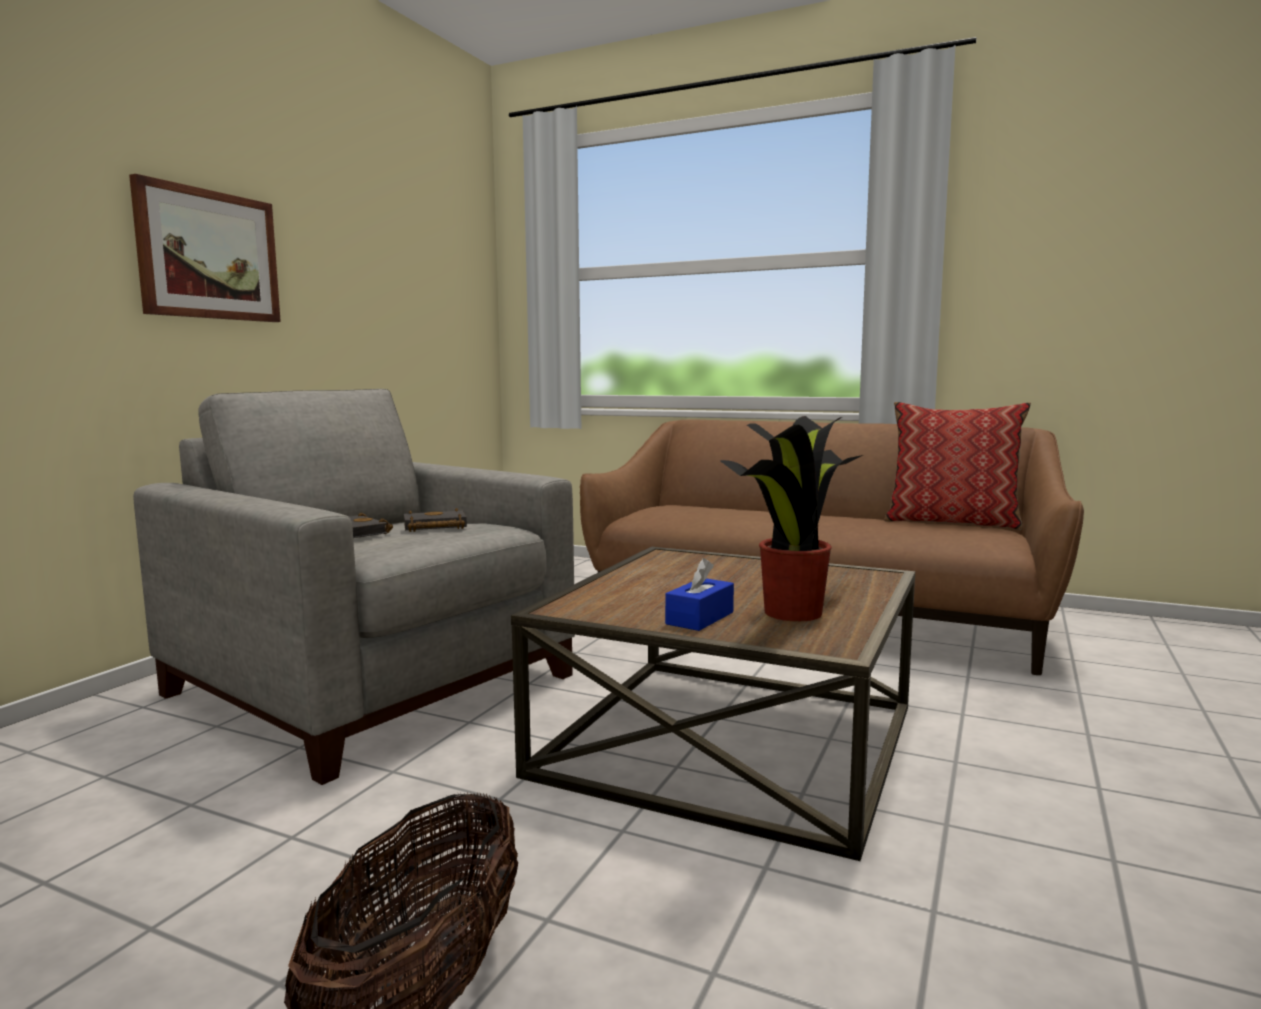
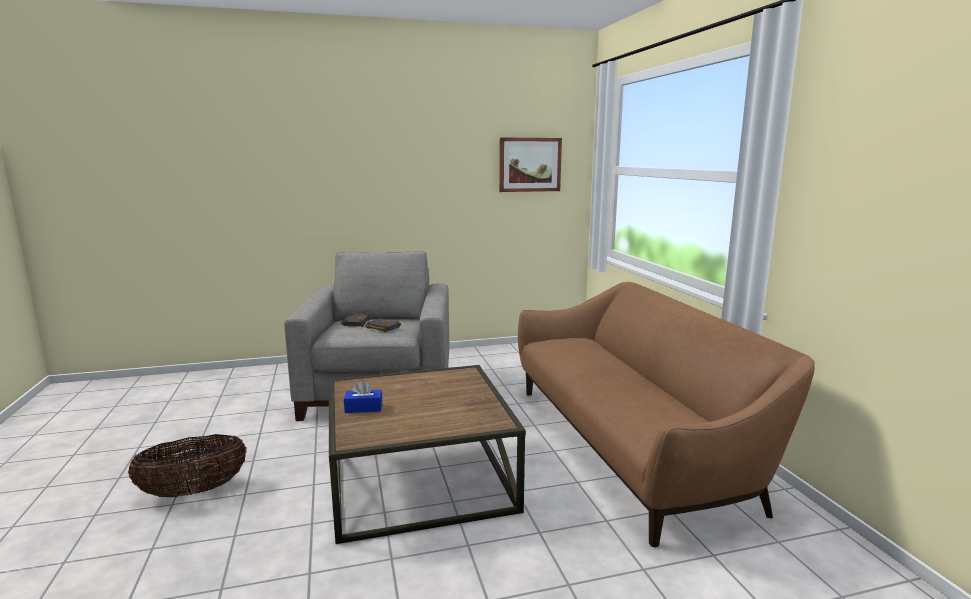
camera: 50 degrees right, 5 degrees up
(208, 255) = (379, 182): picture -> picture (529, 164)
(794, 612) = (398, 422): potted plant -> none
(952, 522) = (690, 412): pillow -> none

